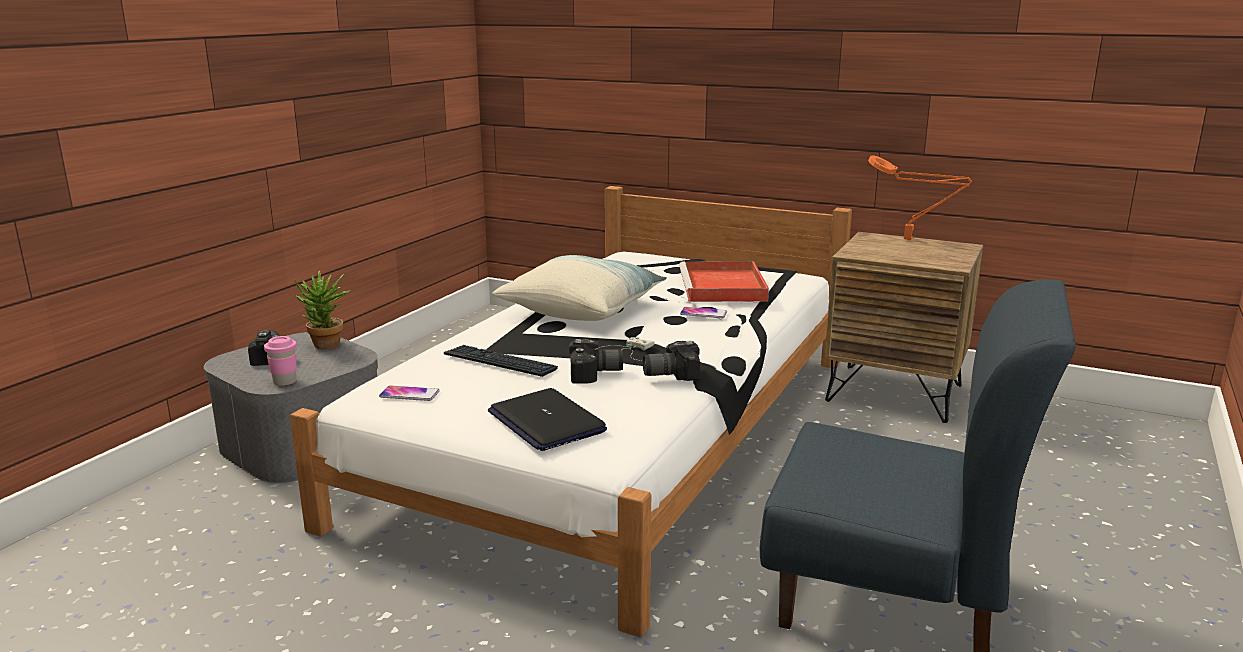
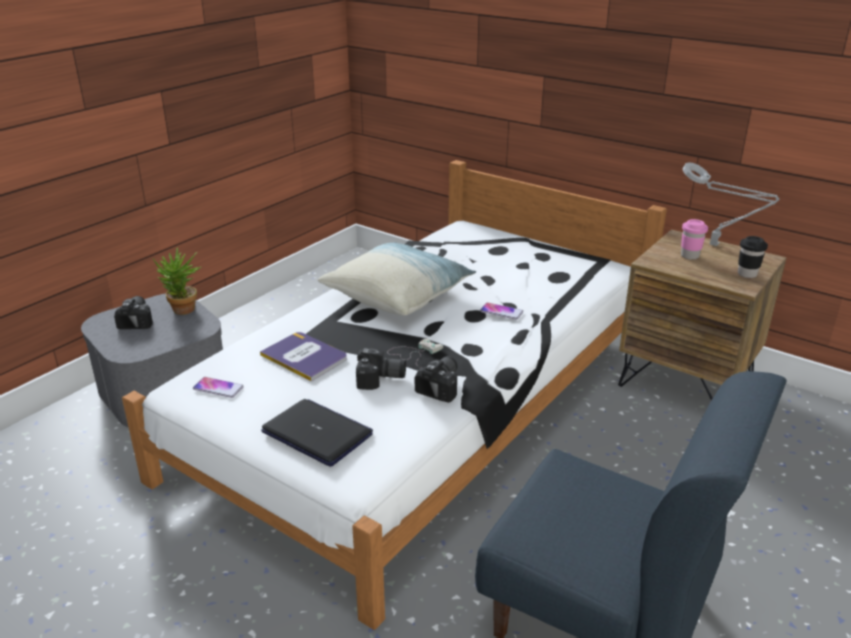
camera: 10 degrees right, 10 degrees up
(285, 382) = (138, 350): pink cup -> pink cup (689, 256)
(499, 363) = (304, 357): keyboard -> book
(545, 421) = (318, 433): laptop -> laptop turned 150 degrees clockwise
(669, 374) = (443, 386): camera -> camera turned 120 degrees clockwise
(723, 287) = (532, 279): red tray -> none
(911, 240) = (717, 246): orange table lamp -> grey table lamp
(952, 257) = (747, 274): none -> black cup

